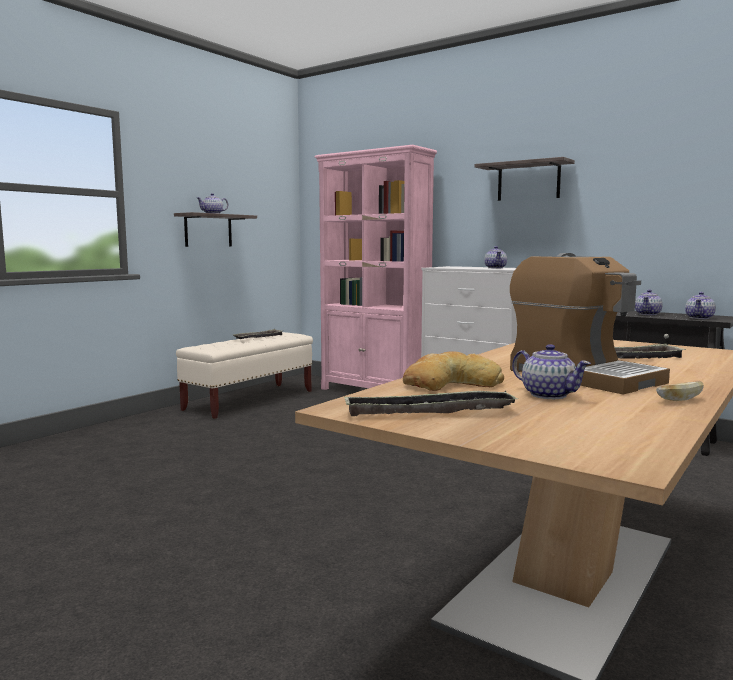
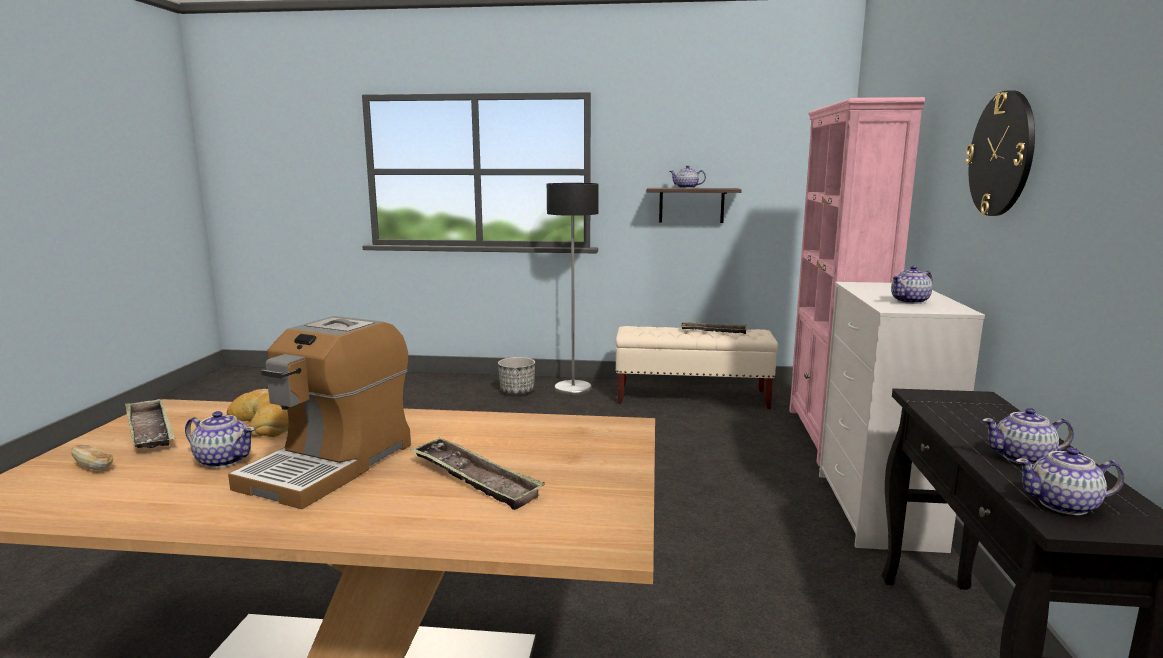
camera: 60 degrees right, 5 degrees up
(101, 441) = (517, 391): none -> planter
(146, 423) = (572, 389): none -> floor lamp
(528, 181) = (1001, 154): shelf -> wall clock
(548, 395) = (223, 460): teapot -> teapot turned 90 degrees counterclockwise
(679, 400) = (202, 518): bread -> bread (94, 467)

